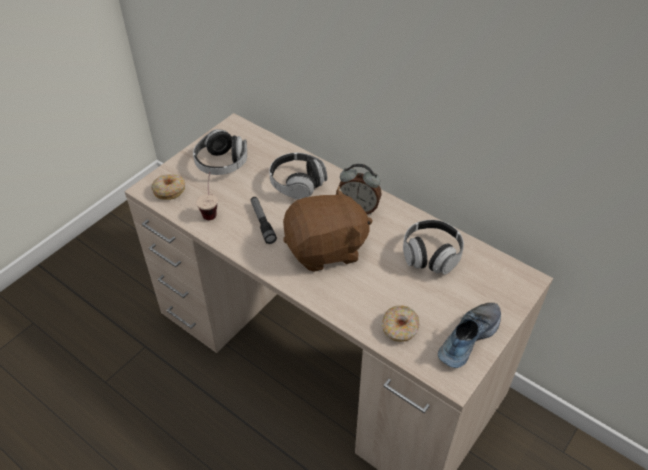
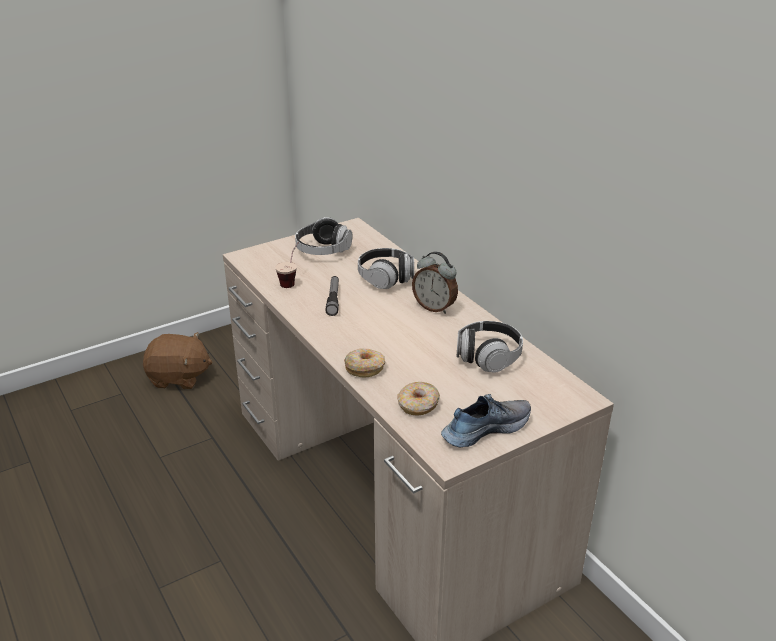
camera: 20 degrees right, 15 degrees down
(169, 190) = (262, 261): donut -> donut (365, 368)
(326, 249) = (382, 331): brown plush toy -> brown plush toy (179, 378)

